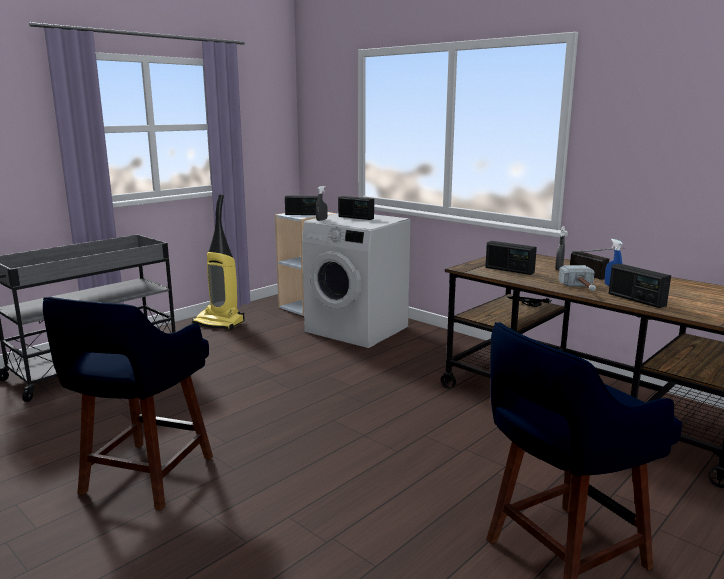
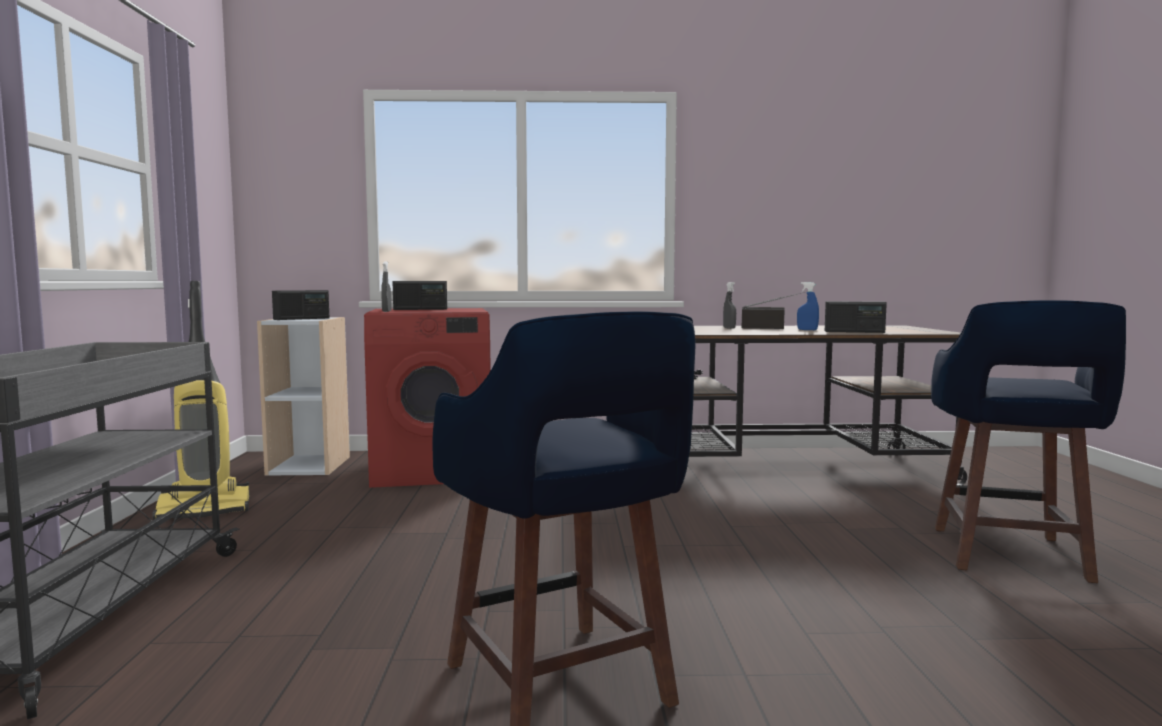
camera: 45 degrees left, 10 degrees down
(355, 329) = (432, 471): white washing machine -> red washing machine
(509, 270) = (701, 331): radio -> none
(581, 289) = (799, 332): hammer -> none

